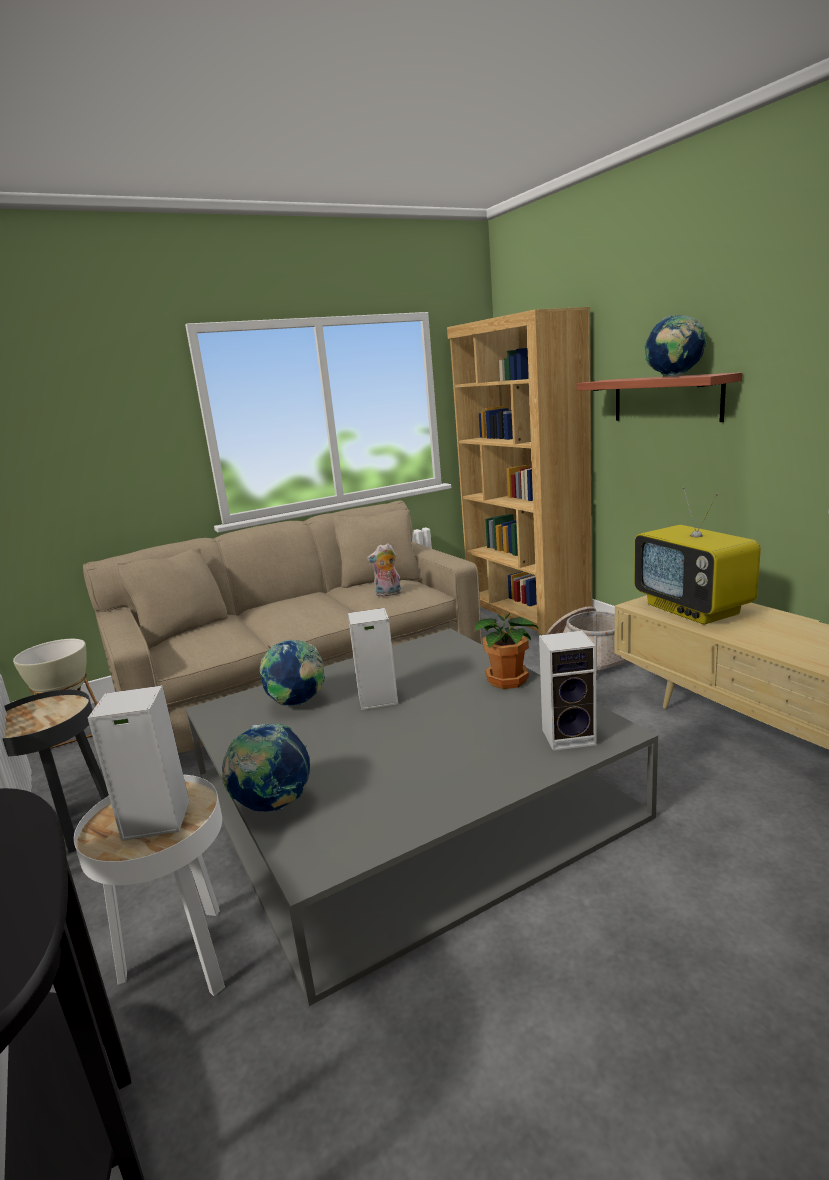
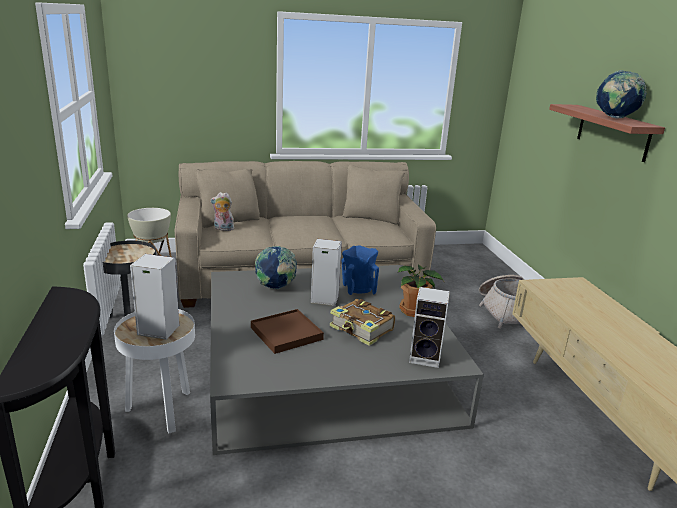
camera: 15 degrees right, 5 degrees up
(273, 805) = (229, 343): globe -> none
(353, 763) = (286, 333): none -> brown tray
(388, 594) = (368, 230): plush toy -> plush toy (223, 229)
(414, 674) = (358, 289): none -> blue vase
(457, 725) = (362, 329): none -> book
(525, 611) = (484, 265): brown bookcase -> none
(693, 609) = (573, 298): television -> none

